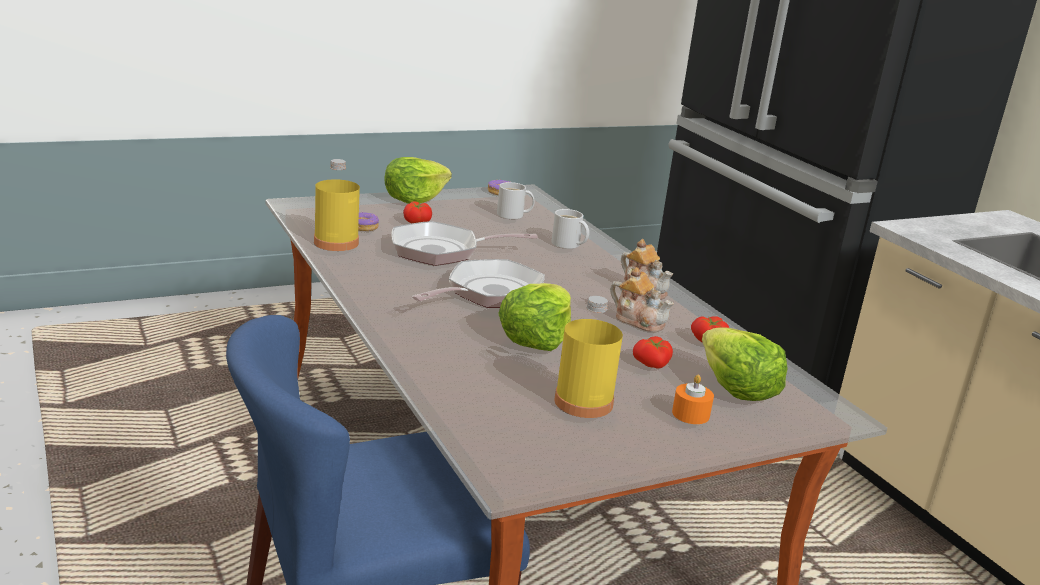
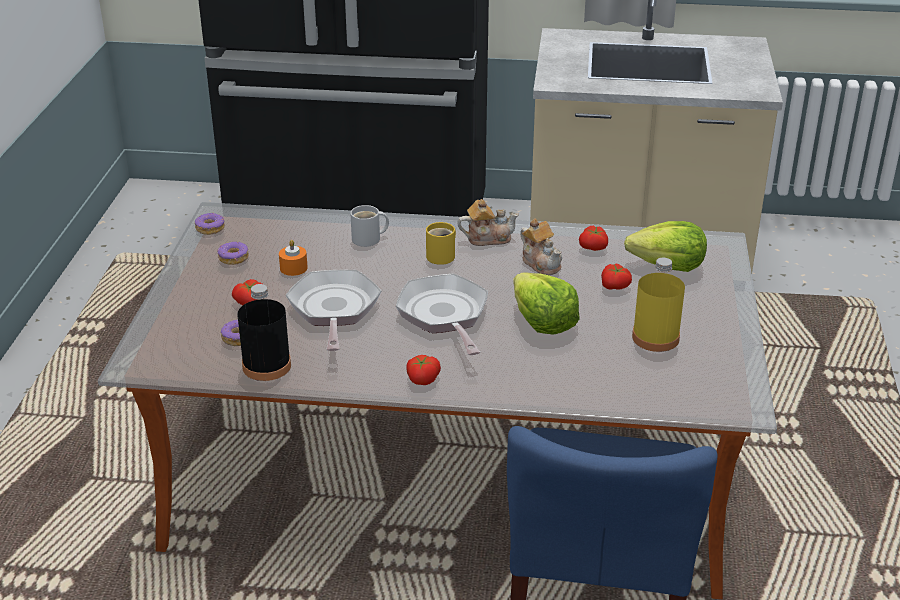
camera: 55 degrees left, 10 degrees up
(336, 242) = (266, 366): yellow bottle -> black bottle
(379, 301) = (422, 379): none -> tomato
(414, 198) = (183, 284): lettuce -> none
(442, 251) = (334, 310): frying pan -> frying pan turned 150 degrees clockwise
(470, 206) = (233, 258): none -> donut
(513, 215) = (276, 242): white mug -> none
(585, 276) = (443, 256): none -> yellow mug
(639, 321) = (541, 263): teapot -> teapot turned 75 degrees clockwise
(690, 414) = (693, 299): orange candle -> orange candle (293, 268)

